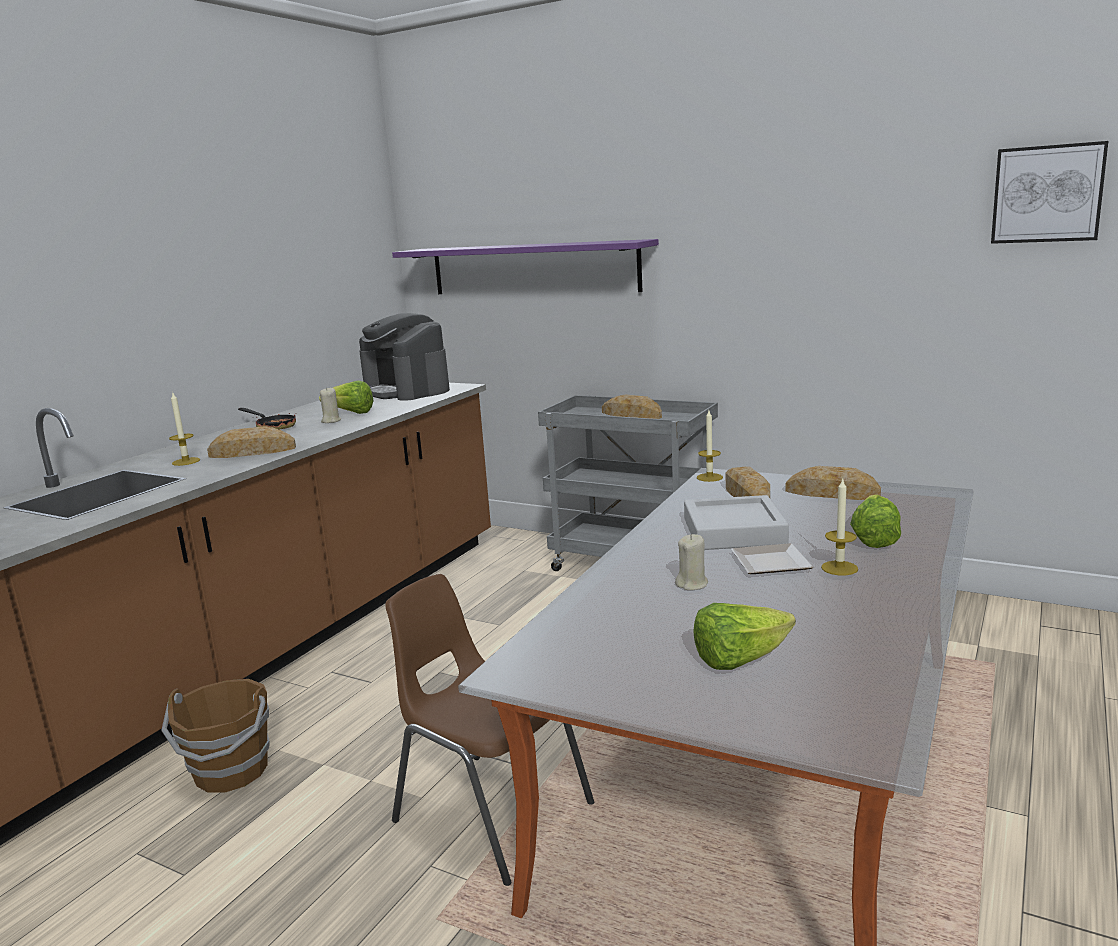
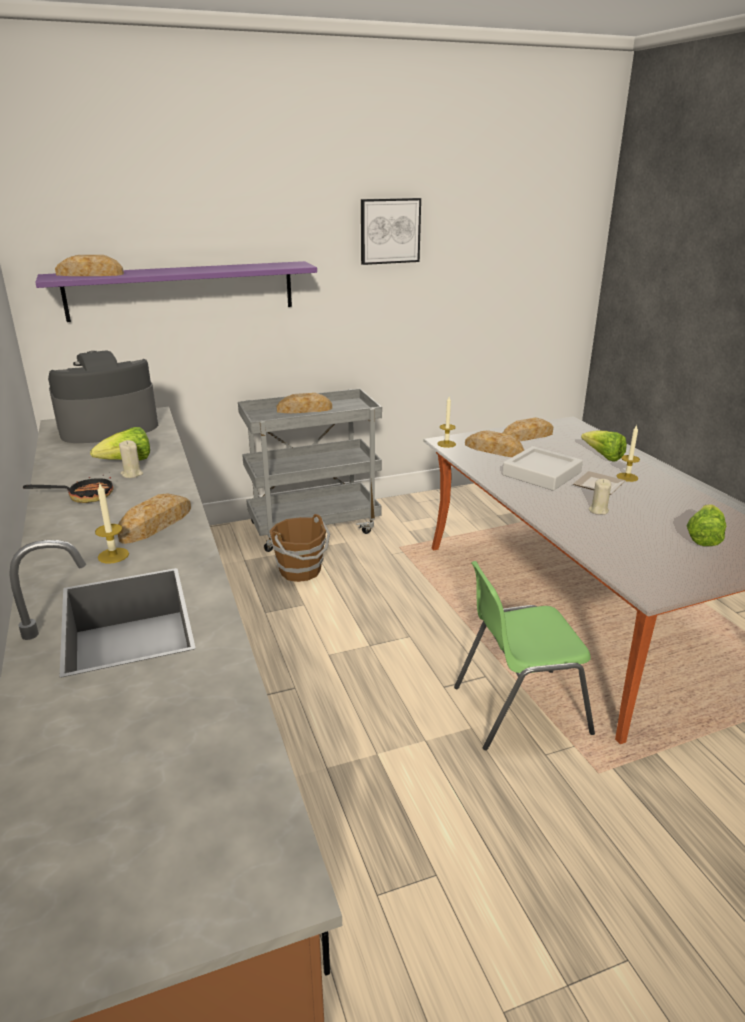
camera: 50 degrees left, 10 degrees up
(231, 772) = (326, 804): brown bucket -> brown bucket (301, 571)
(406, 390) = (108, 427): coffee machine -> coffee machine turned 150 degrees clockwise
(445, 248) = (90, 274): none -> bread
(490, 812) = (518, 709): brown chair -> green chair
(1047, 194) = (549, 231): picture -> picture (389, 231)

